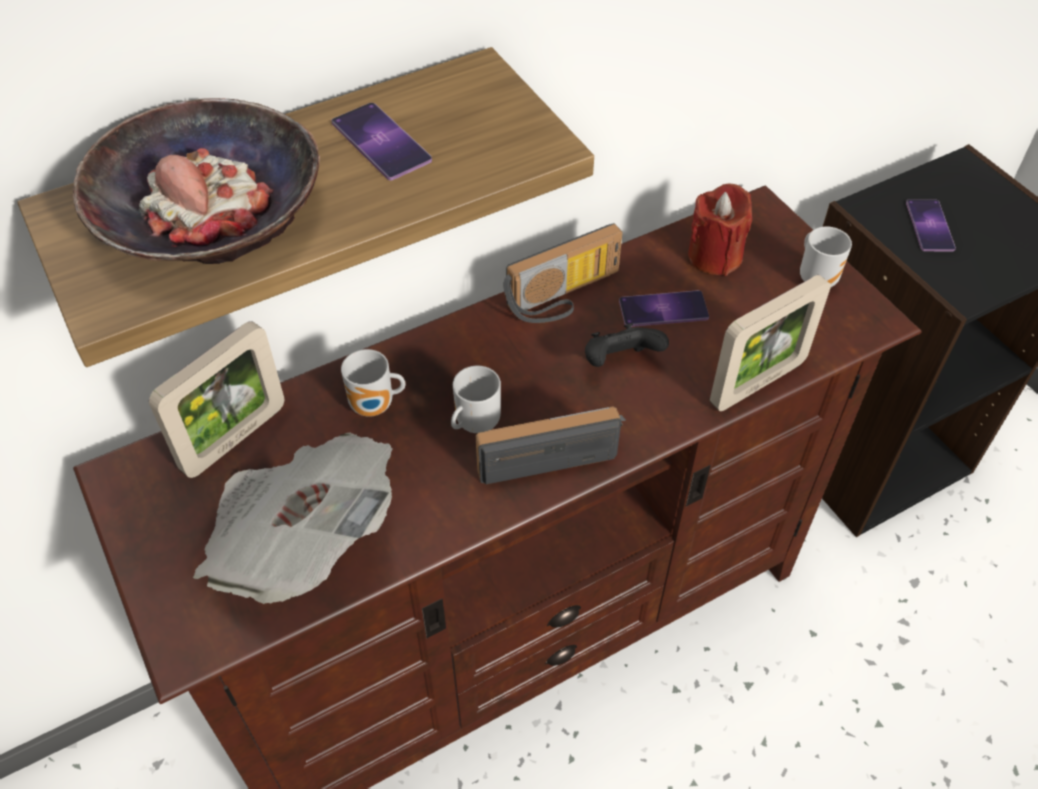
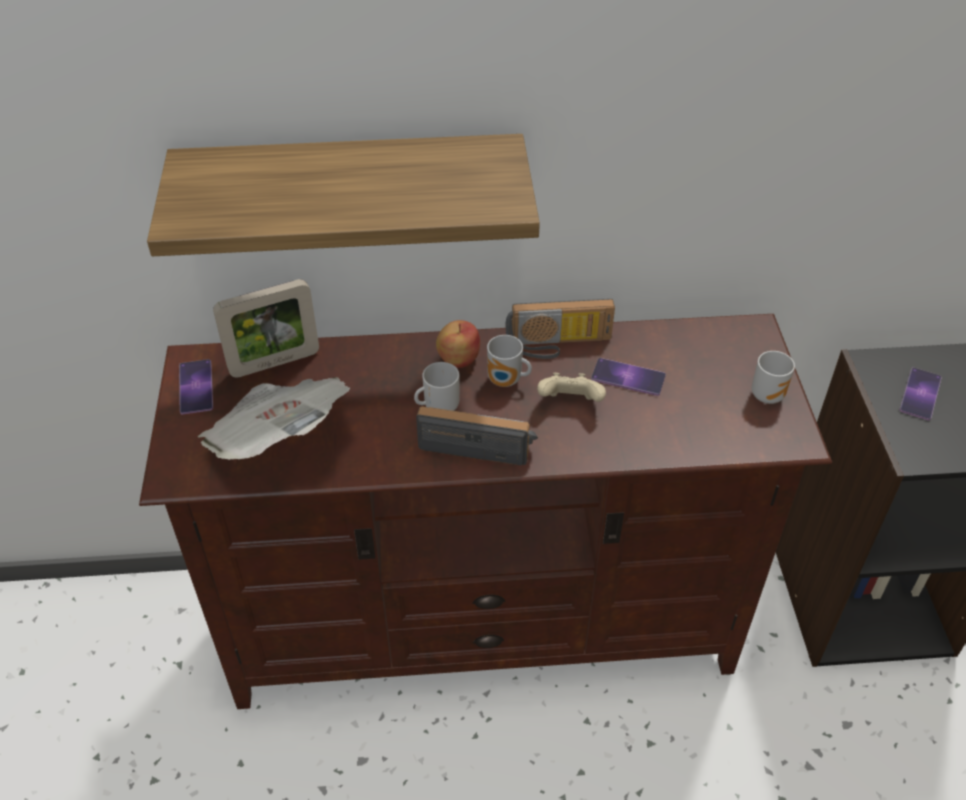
camera: 25 degrees right, 5 degrees down
(210, 212) = (271, 187): bowl -> none
(375, 407) = (377, 374): mug -> mug (506, 382)
(381, 141) = (404, 174): phone -> phone (196, 387)
(461, 353) = (458, 358): none -> apple
(620, 362) = (570, 403): black game controller -> beige game controller
(714, 256) = (694, 352): red candle -> none
(757, 383) = (667, 453): picture frame -> none

